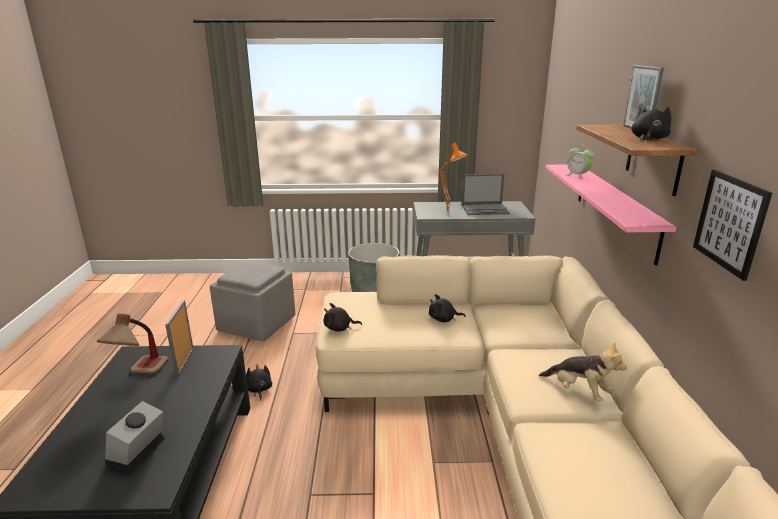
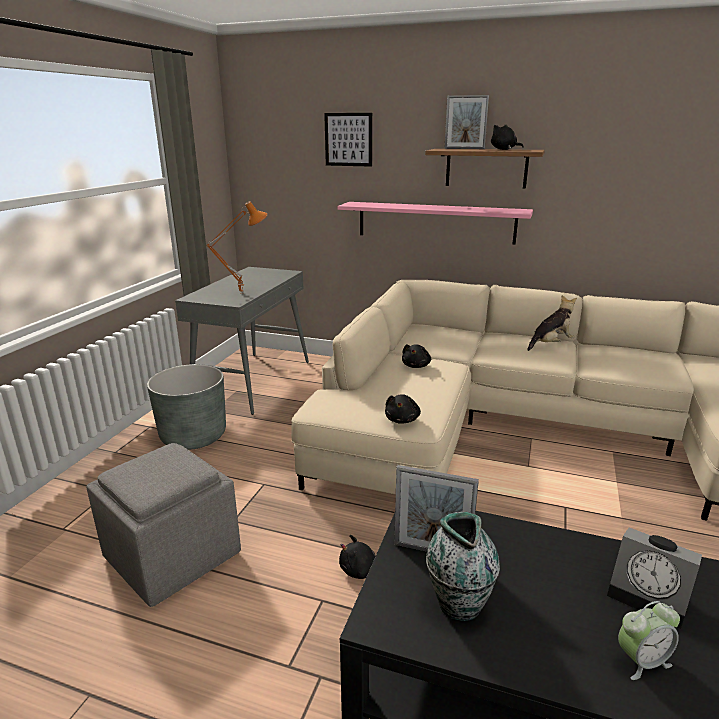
camera: 70 degrees left, 0 degrees up
(140, 376) = (459, 602): table lamp -> vase
(485, 209) = (253, 280): laptop -> none
(577, 176) = (388, 205): alarm clock -> alarm clock (641, 660)
(730, 222) = (593, 188): picture -> picture (348, 139)

